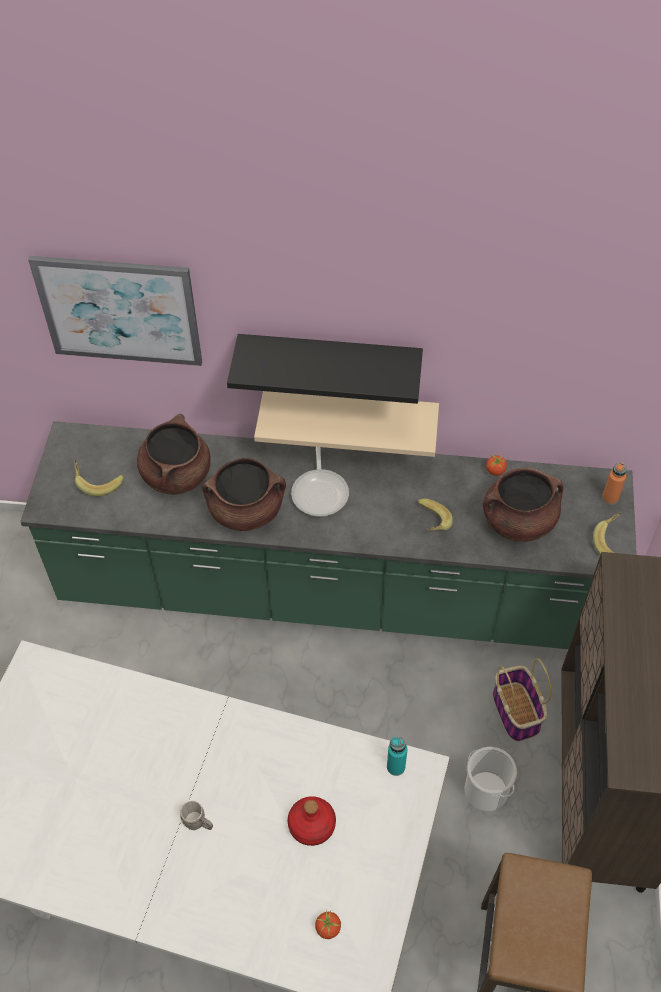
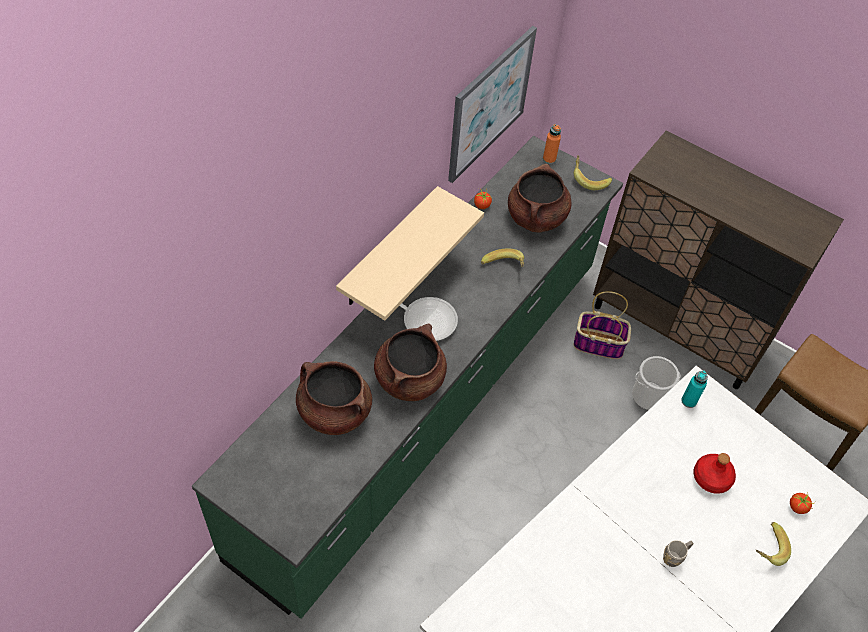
camera: 65 degrees left, 0 degrees up
(98, 482) = (297, 478): banana -> banana (766, 548)
(119, 310) = (235, 314): picture -> picture (489, 104)
(329, 359) = (376, 213): black shelf -> none

